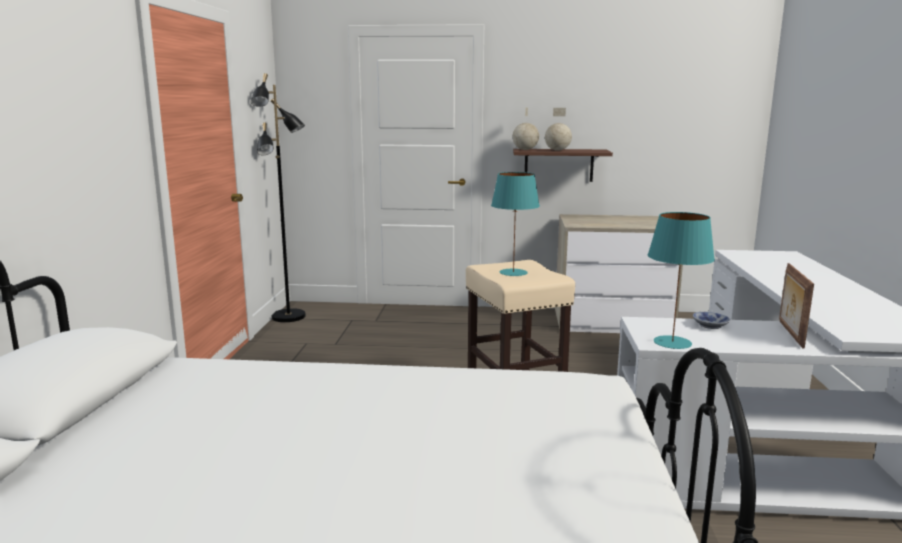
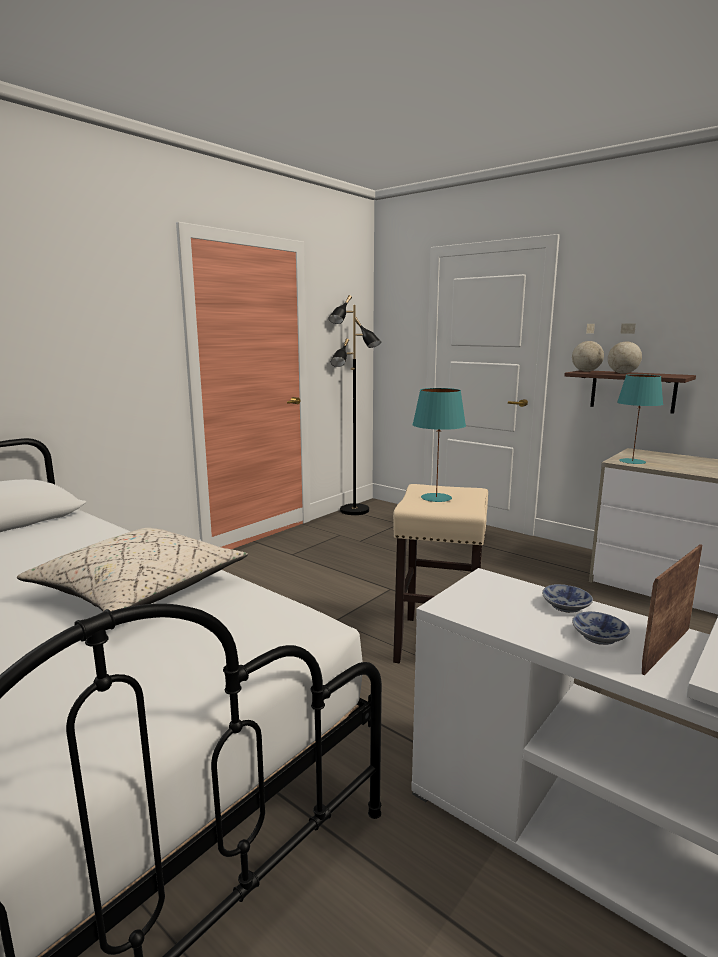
camera: 35 degrees right, 0 degrees up
(416, 398) = (138, 590): none -> beige pillow
(671, 342) = (470, 611): turquoise table lamp -> turquoise table lamp (631, 461)
(752, 336) = (597, 635): none -> bowl

